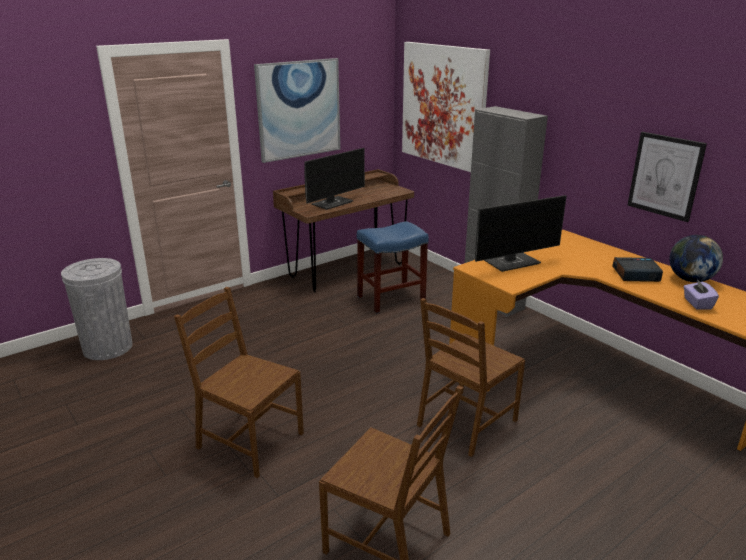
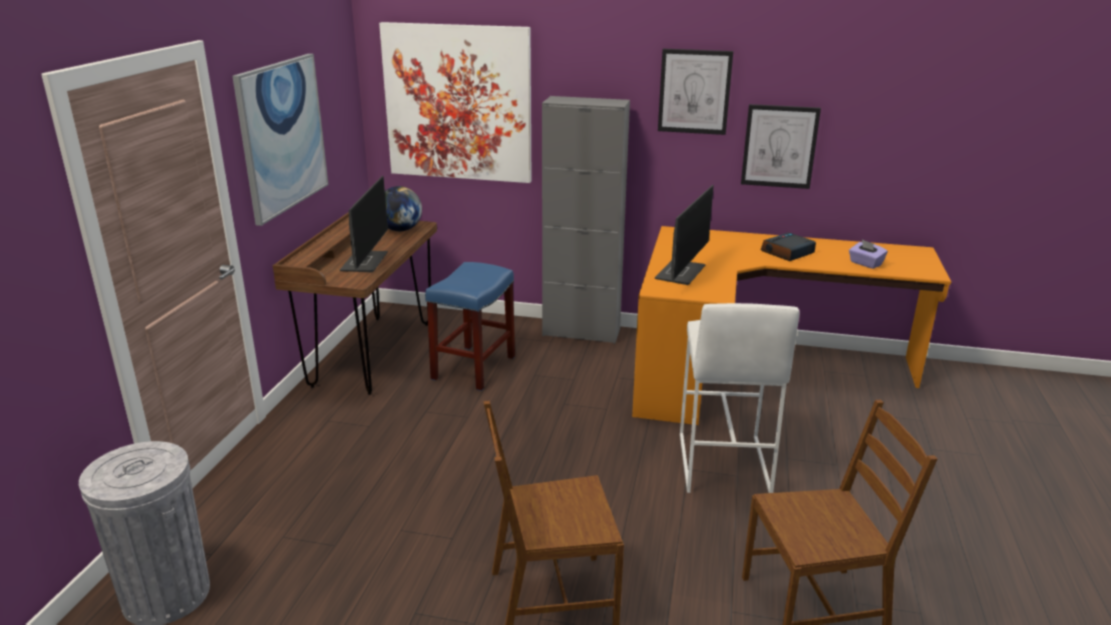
camera: 40 degrees left, 0 degrees up
(466, 423) = (722, 464): brown chair -> white stool
(599, 114) = (694, 91): none -> picture
(690, 280) = (828, 244): globe -> globe (400, 230)

